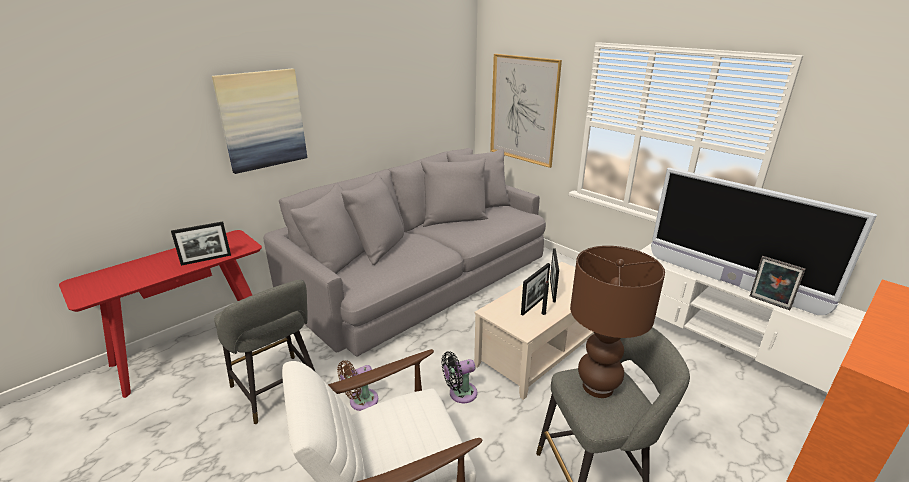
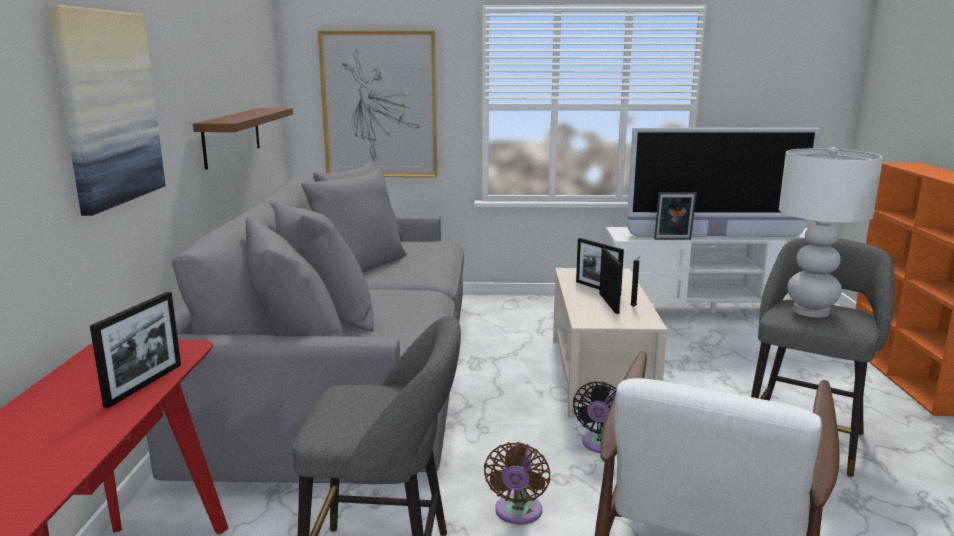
camera: 45 degrees left, 10 degrees down
(396, 125) = (232, 136): none -> brown shelf
(597, 387) = (811, 311): brown table lamp -> white table lamp
(768, 303) = (760, 239): picture frame -> picture frame (673, 240)

